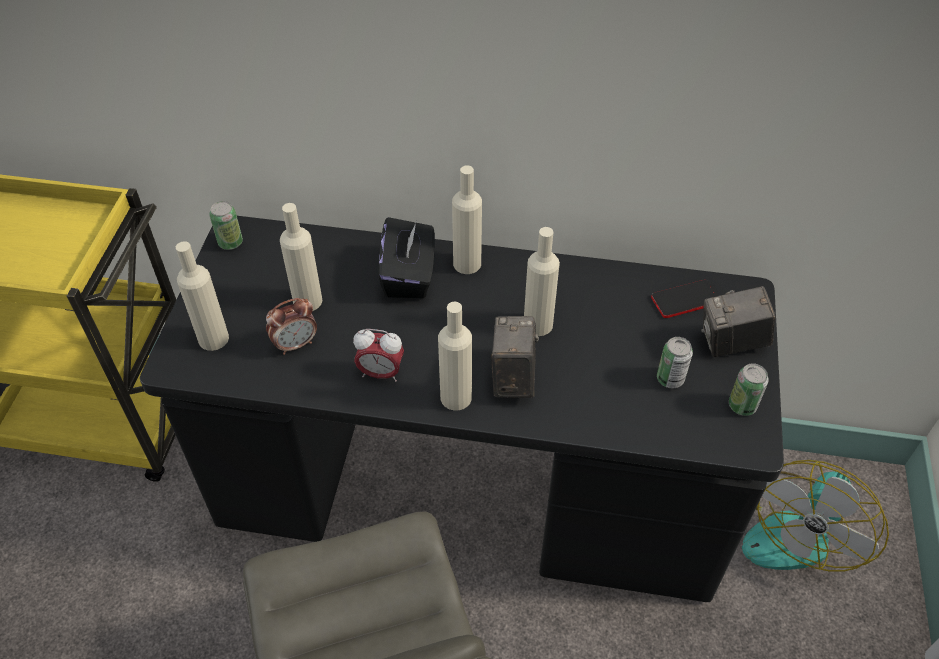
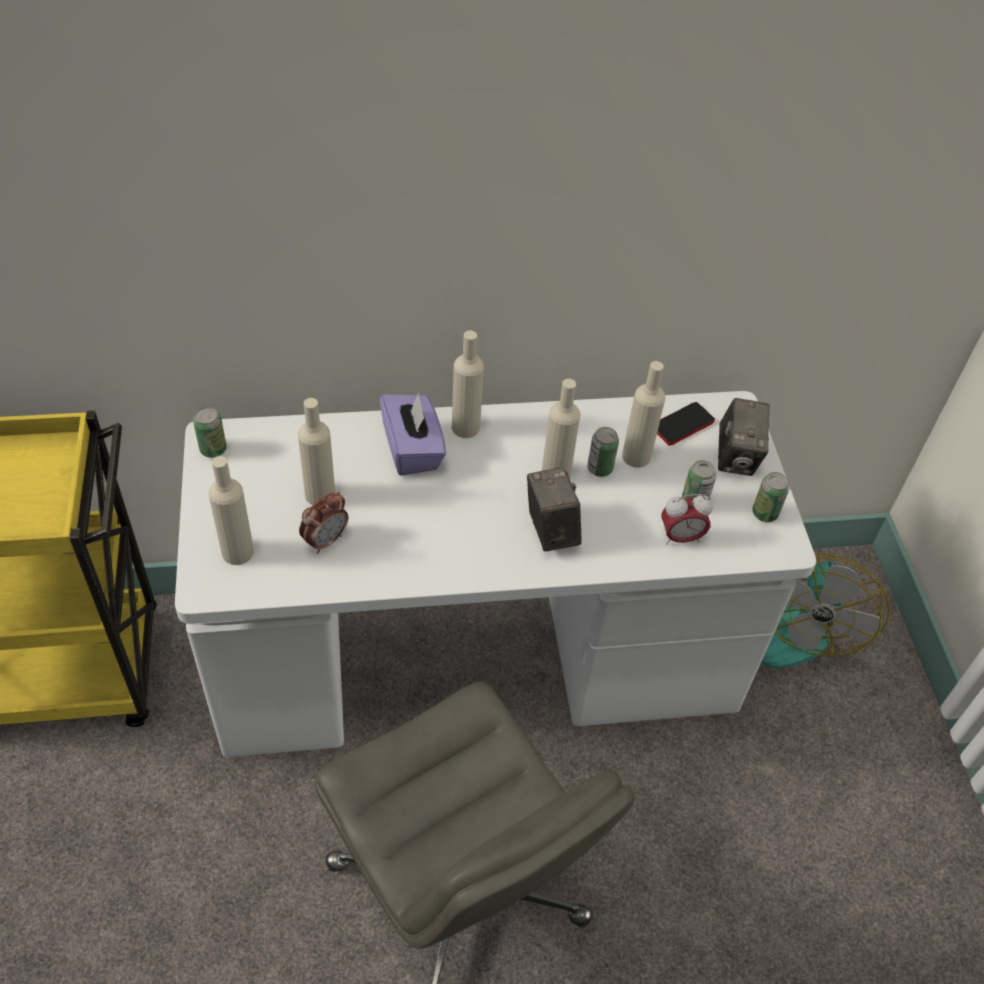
camera: 20 degrees left, 0 degrees up
(381, 373) = (423, 552): alarm clock -> alarm clock (680, 537)
(409, 275) = (413, 449): black tissue box -> purple tissue box
(456, 397) = (504, 560): beige bottle -> beige bottle (636, 456)
(469, 492) = (478, 661): black desk -> white desk
(584, 327) = (600, 468): none -> can
(731, 343) = (736, 457): camera -> camera turned 60 degrees counterclockwise

